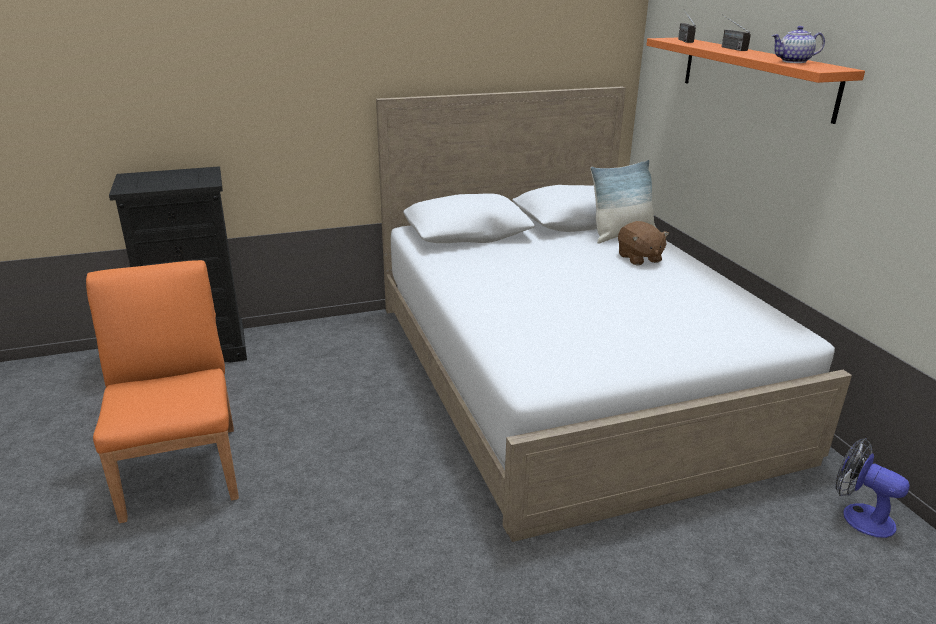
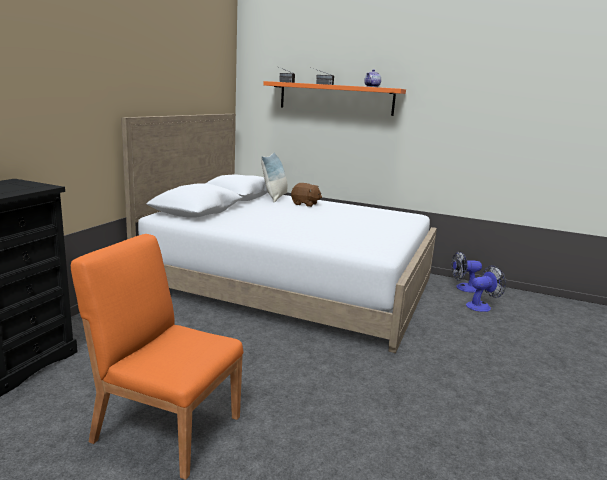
camera: 50 degrees left, 10 degrees down
(825, 565) = (482, 306): none -> fan

